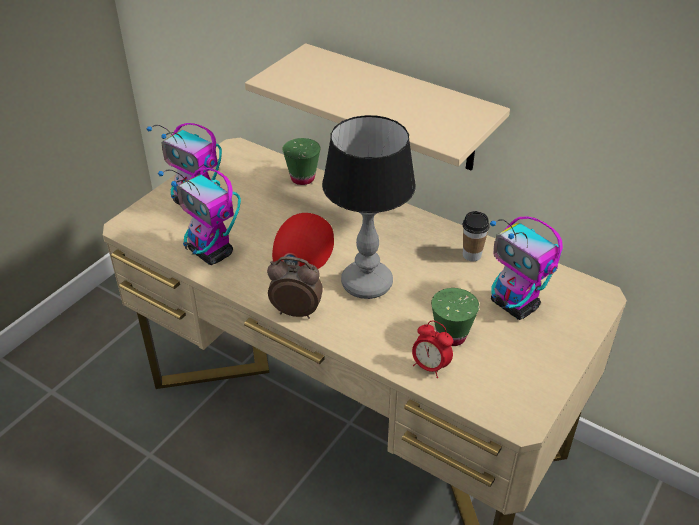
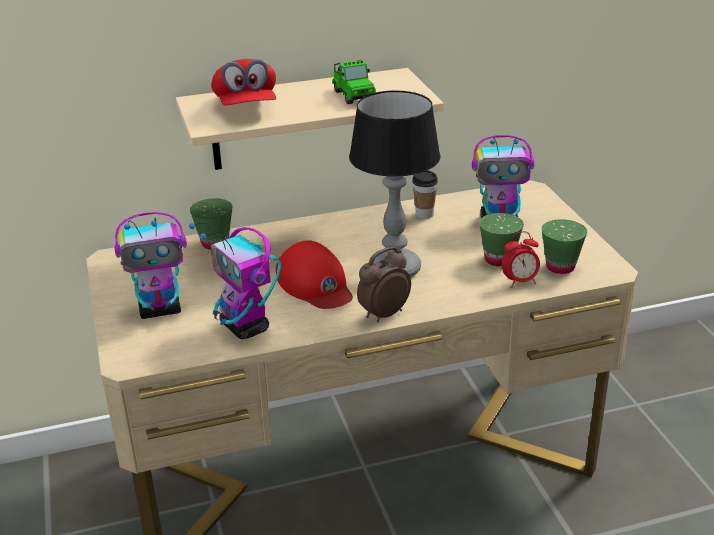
camera: 50 degrees left, 10 degrees down
(212, 253) = (245, 327): toy robot -> toy robot turned 60 degrees clockwise
(323, 77) = (246, 107): none -> red cap
(410, 109) = (353, 95): none -> toy car
(485, 381) = (560, 267): none -> green cup

